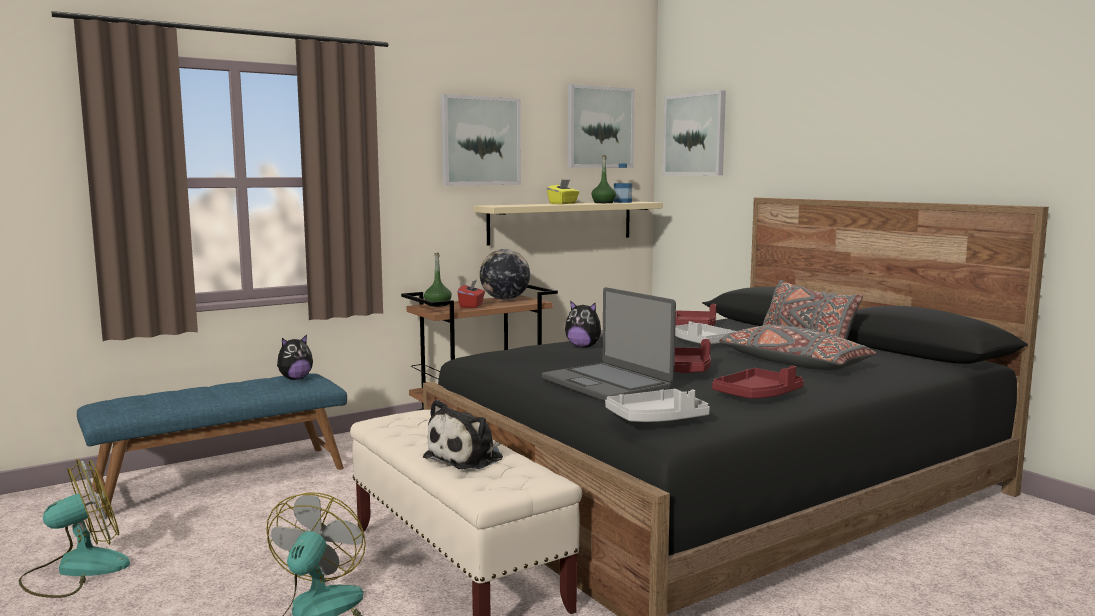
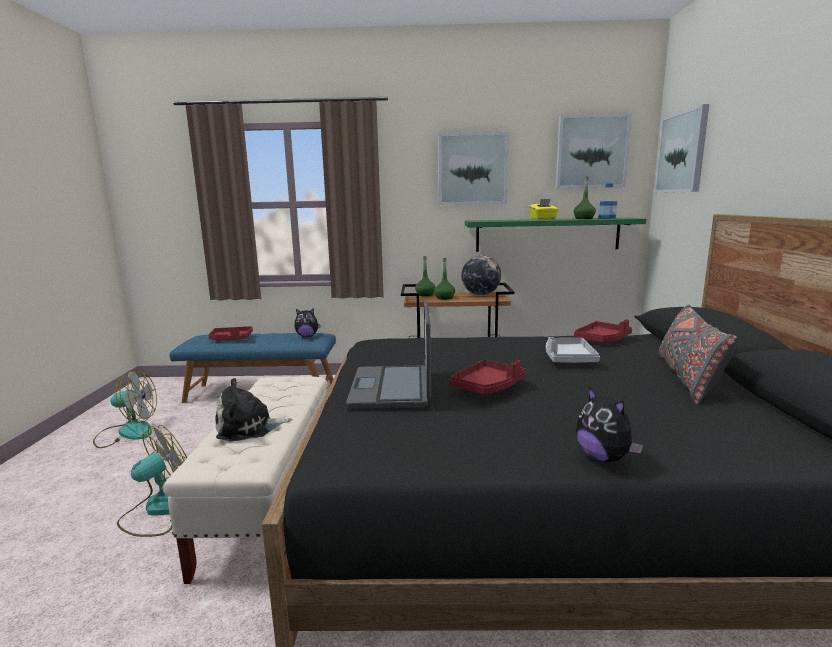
camera: 35 degrees right, 5 degrees up
(472, 306) = (444, 298): red tissue box -> green bottle
(561, 222) = (547, 234): beige shelf -> green shelf
(584, 347) = (459, 346): plush toy -> plush toy (603, 458)
(657, 419) = (346, 439): grey tray -> none
(758, 395) = (496, 435): red tray -> red tray (231, 339)
(792, 363) = (620, 401): grey pillow -> none

